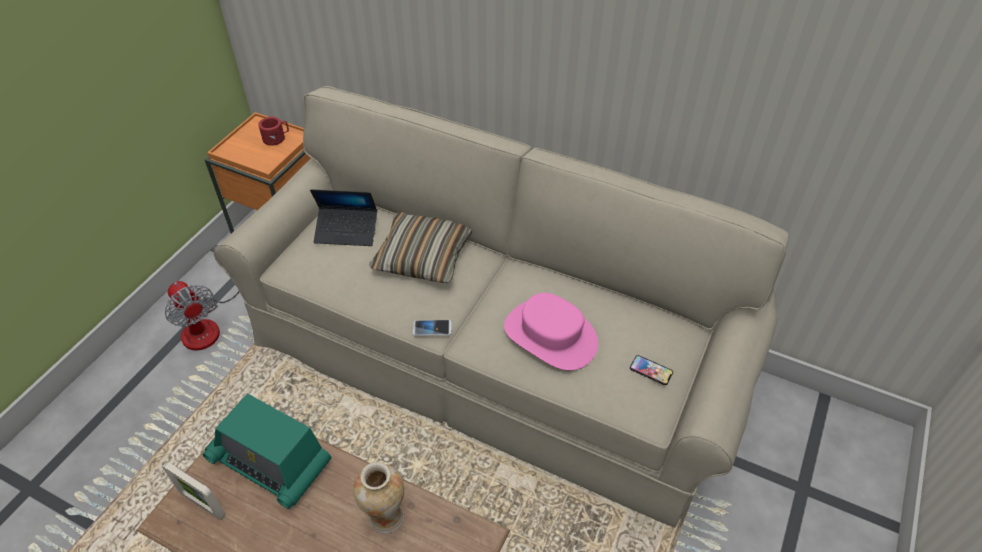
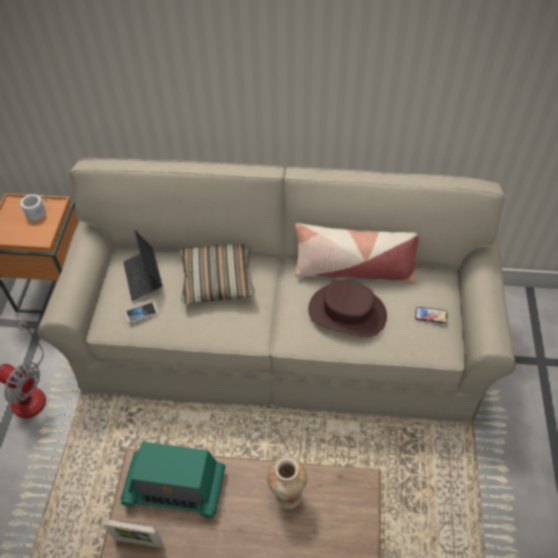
camera: 20 degrees left, 5 degrees up
(276, 138) = (38, 212): red mug -> white mug
(347, 231) = (143, 277): laptop -> laptop turned 90 degrees clockwise
(432, 328) = (253, 336): phone -> phone (141, 313)
(551, 335) = (347, 312): pink hat -> brown hat
(582, 291) = (354, 269): none -> pillow

